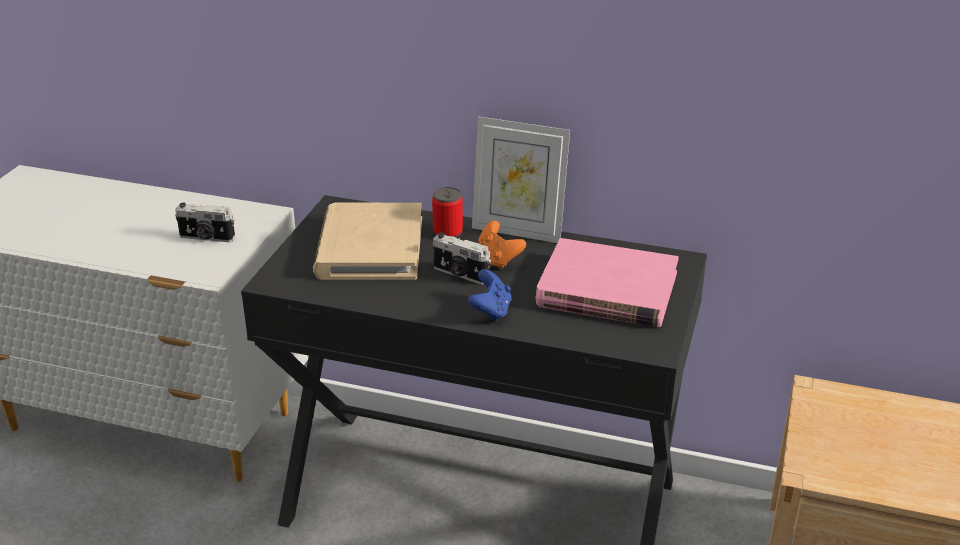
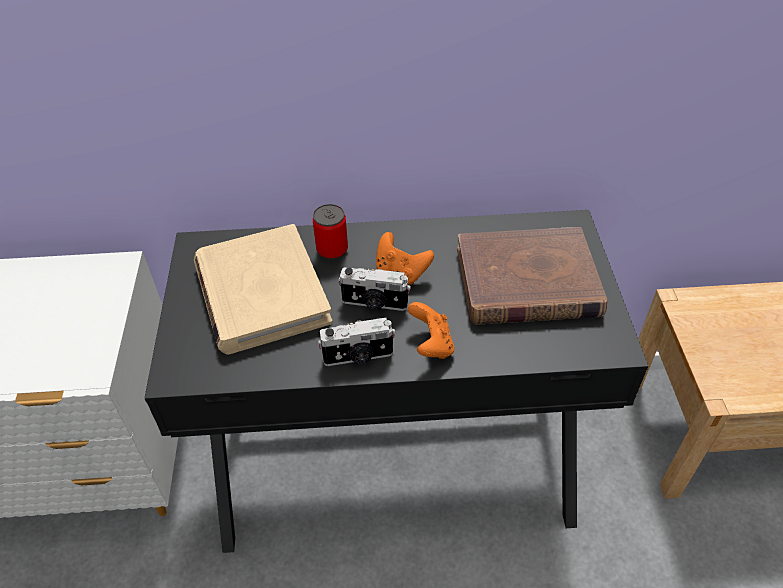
camera: 20 degrees left, 15 degrees up
(206, 238) = (62, 319): camera -> camera (358, 357)
(490, 311) = (431, 345): blue game controller -> orange game controller
(518, 231) = (401, 228): picture frame -> none
(607, 290) = (527, 282): pink book -> brown book

